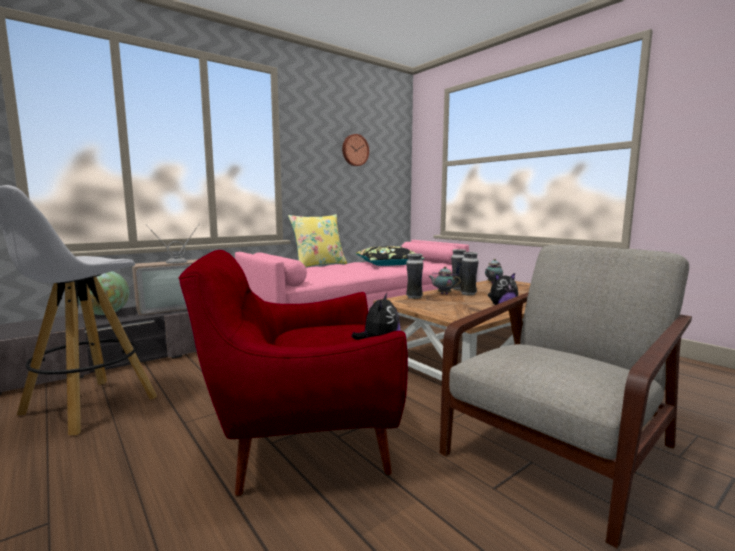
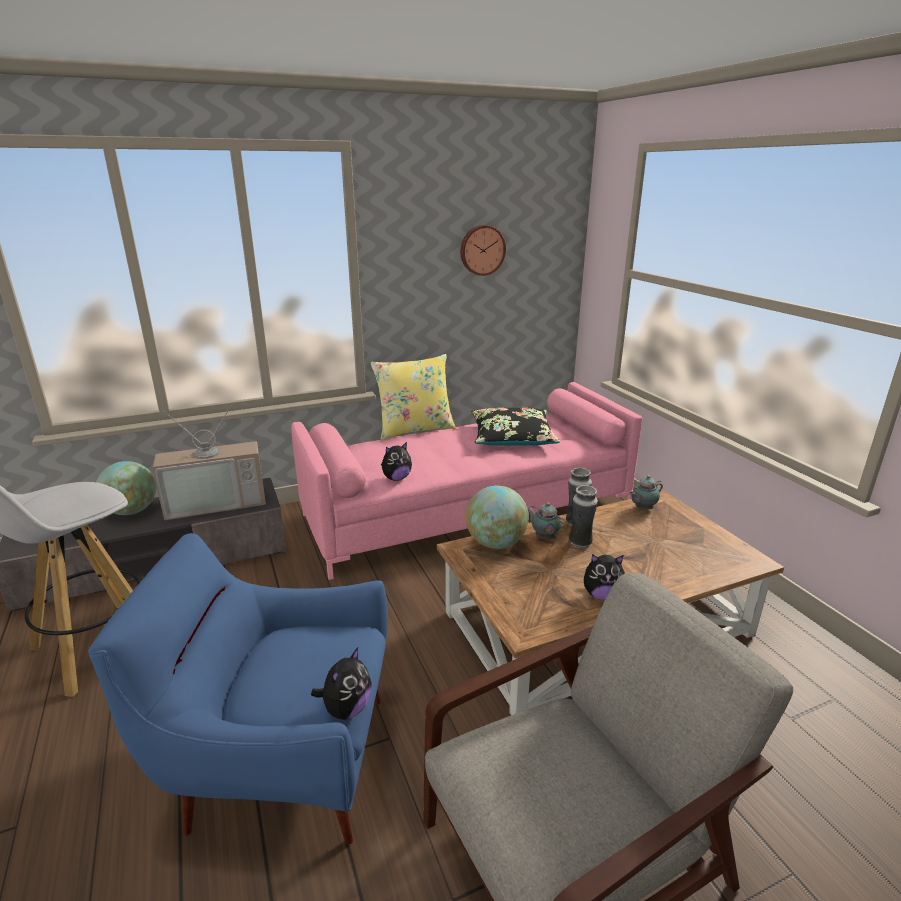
camera: 15 degrees right, 15 degrees up
(299, 441) = (281, 760): red armchair -> blue armchair
(324, 277) = (396, 478): none -> plush toy
(414, 297) = (496, 543): vase -> globe

